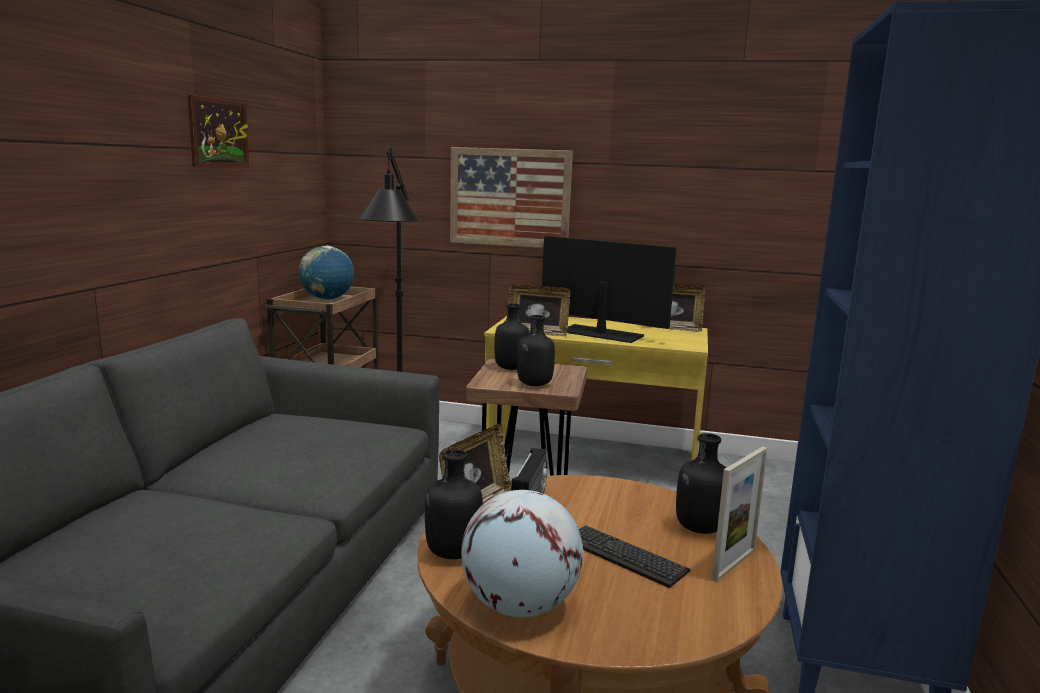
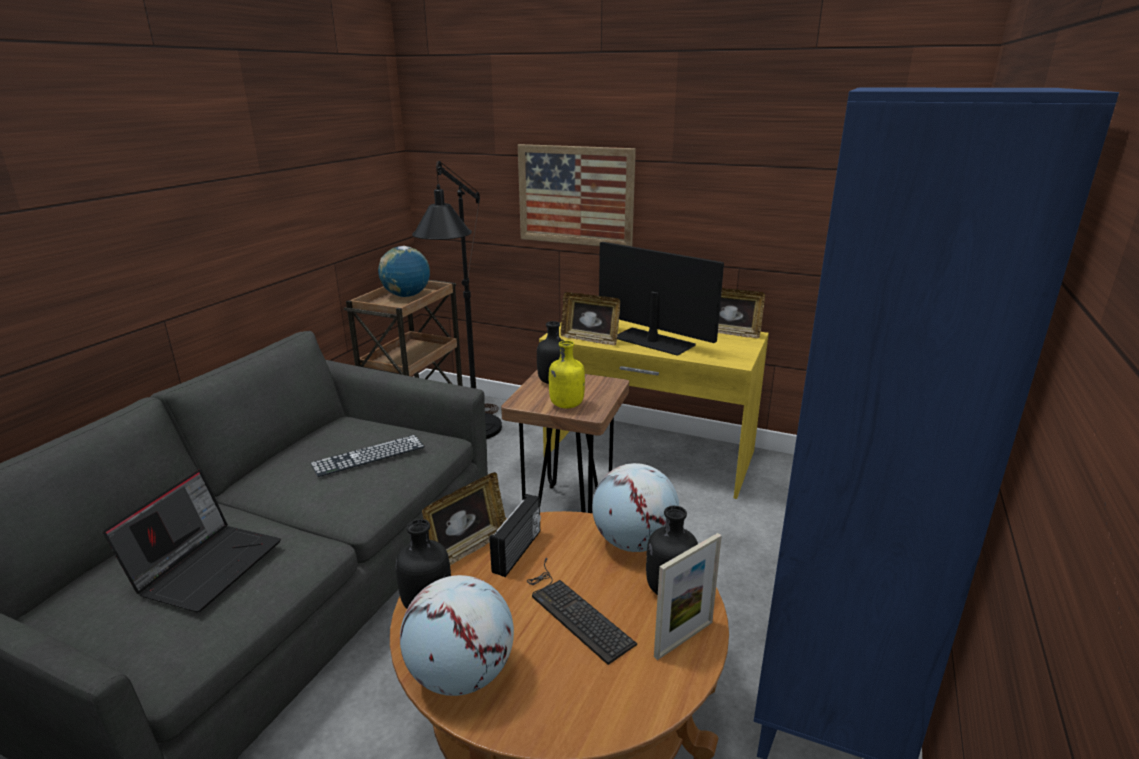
camera: 10 degrees right, 10 degrees up
(174, 536) = (207, 565): none -> laptop
(218, 133) = (281, 154): picture -> none
(323, 440) = (369, 455): none -> keyboard
(534, 384) = (566, 405): black bottle -> yellow bottle
(645, 495) = (634, 542): none -> globe

